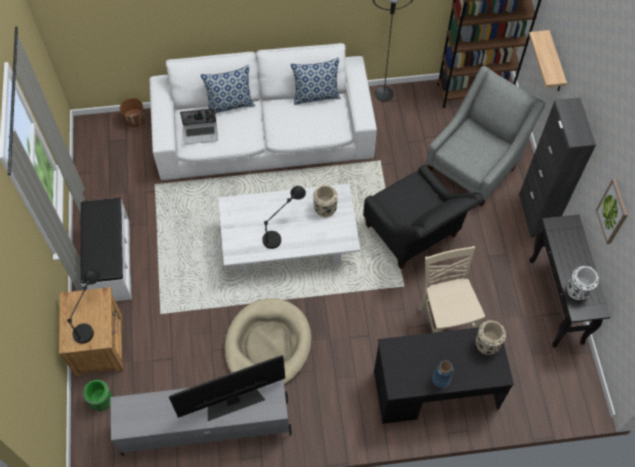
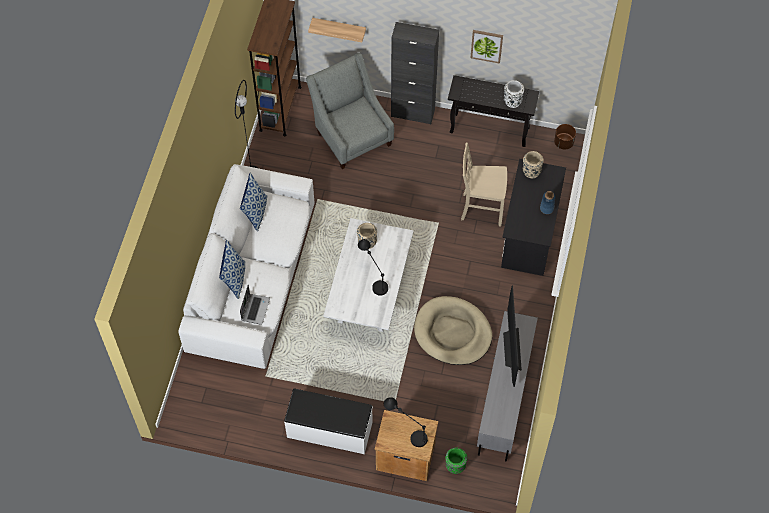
camera: 70 degrees left, 0 degrees up
(135, 120) = (188, 375): brown planter -> brown planter (563, 142)
(414, 236) = (397, 200): black armchair -> none

